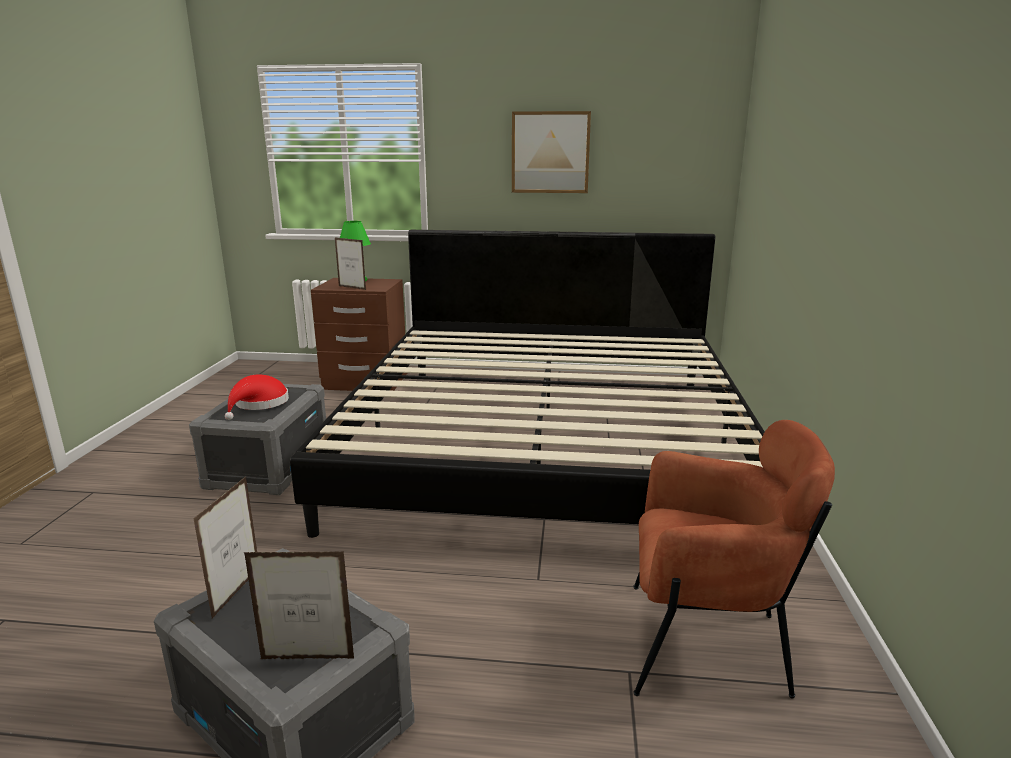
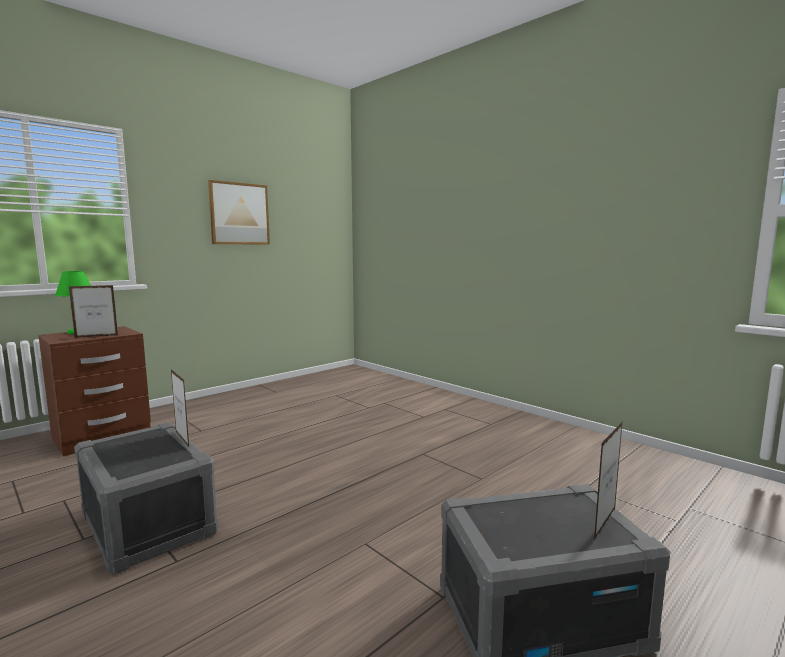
camera: 50 degrees left, 10 degrees down
(237, 592) = (491, 531): picture frame -> picture frame (182, 439)
(259, 404) = (145, 452): red hat -> none
(546, 442) = (338, 421): bed -> none
(706, 644) = (581, 462): brown armchair -> none

